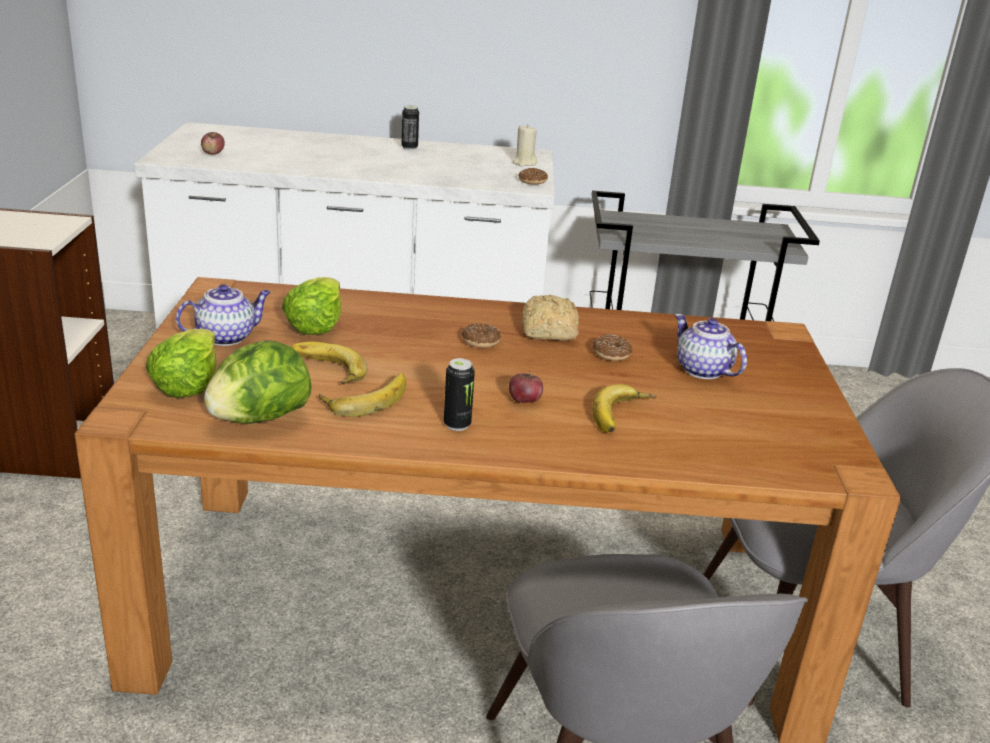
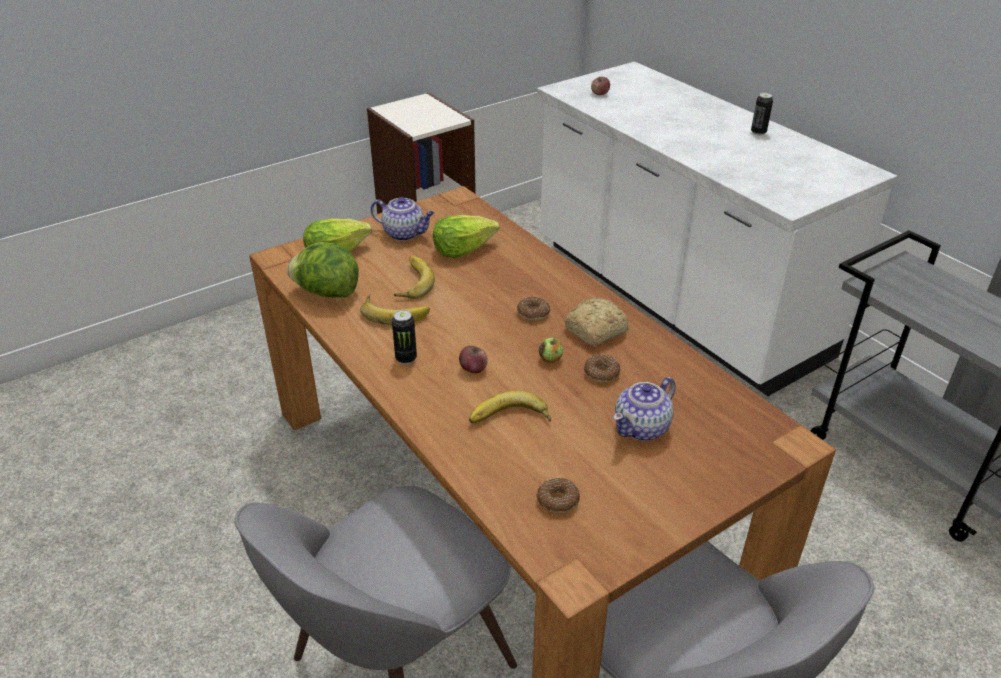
camera: 55 degrees right, 10 degrees up
(524, 163) = (834, 179): beige candle -> none
(532, 181) = (801, 200): donut -> donut (558, 500)
(561, 364) = (550, 359): none -> apple
(703, 370) = (642, 427): teapot -> teapot turned 150 degrees counterclockwise

